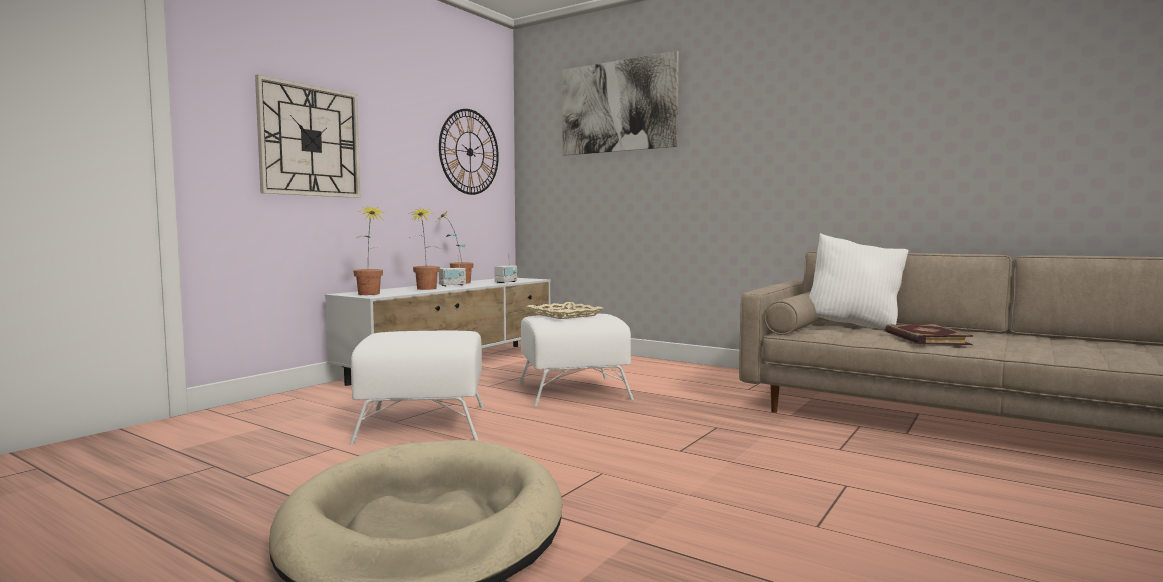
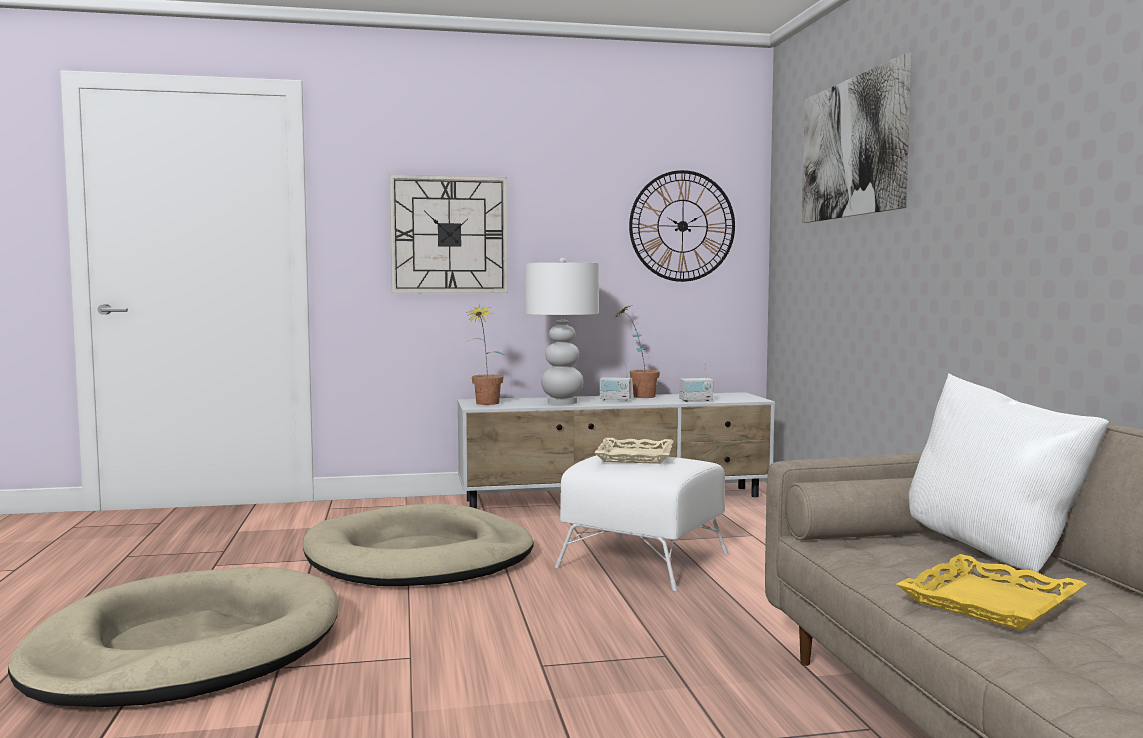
camera: 45 degrees right, 0 degrees up
(424, 424) = (420, 557): white ottoman -> beige dog bed
(425, 289) = (562, 402): potted plant -> white table lamp
(925, 338) = (989, 602): book -> yellow tray

